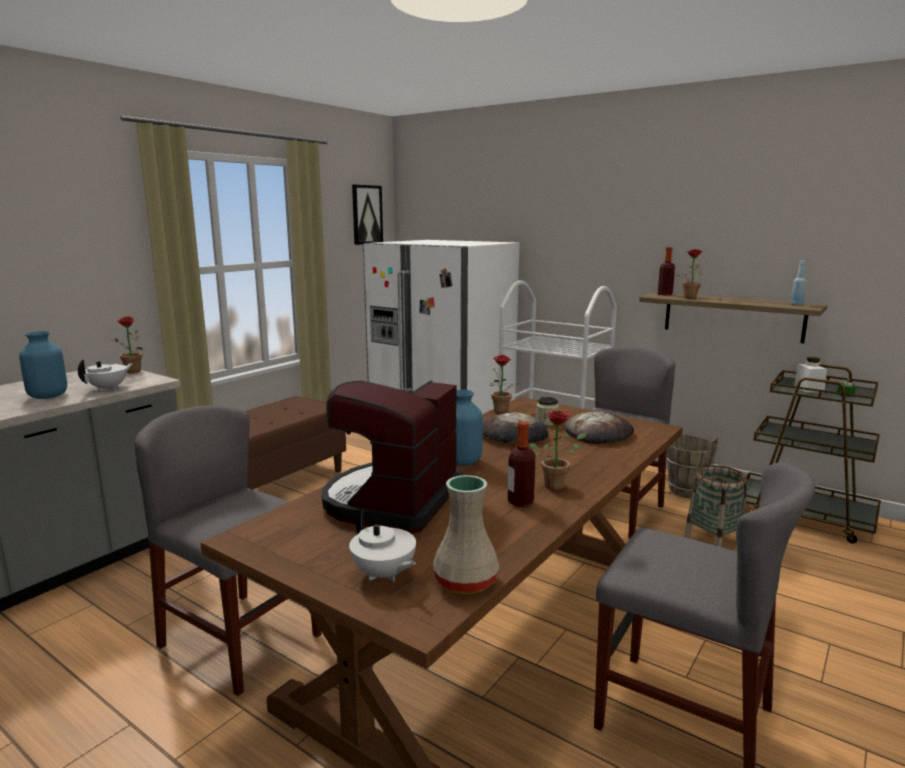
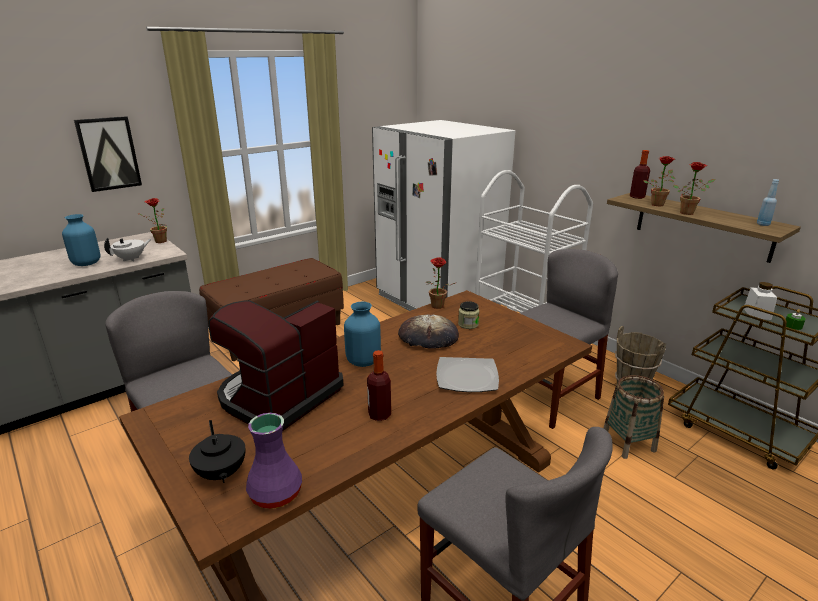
camera: 15 degrees right, 10 degrees up
(366, 214) = (387, 95): picture -> picture (109, 153)
(383, 575) = (221, 474): white teapot -> black teapot
(467, 581) = (277, 494): beige vase -> purple vase
(557, 485) = (424, 400): potted plant -> potted plant (689, 212)
(583, 462) = (466, 376): none -> plate
(598, 433) = (505, 343): bread -> none

